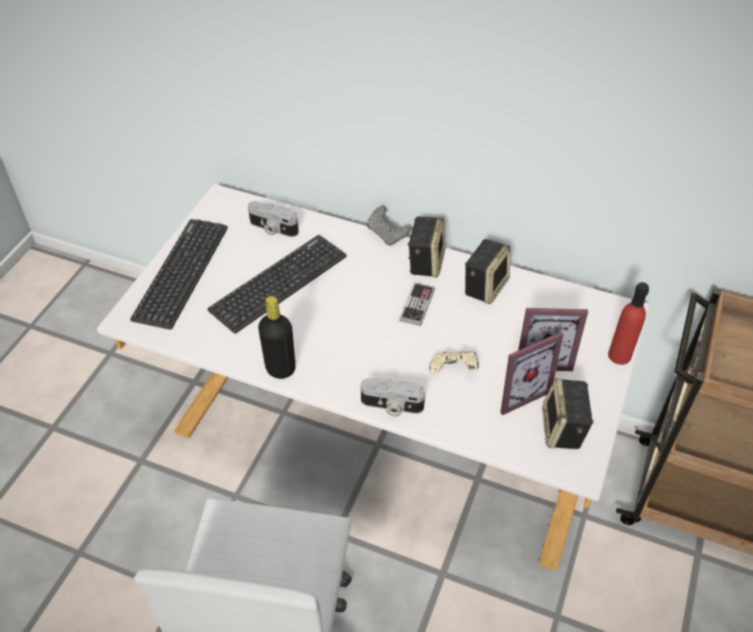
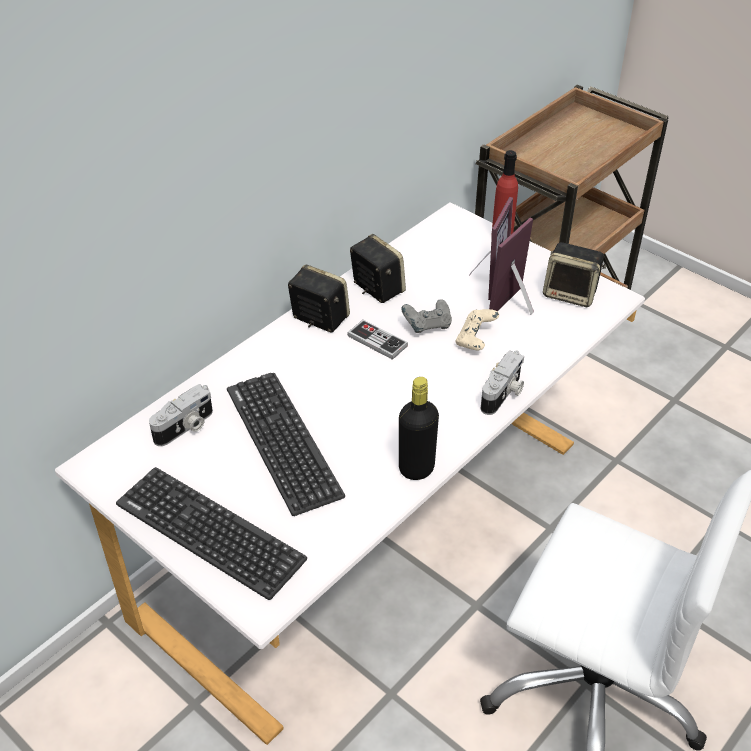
camera: 70 degrees left, 5 degrees down
(387, 235) = (259, 336): grey game controller -> grey game controller (427, 326)
(517, 391) = (518, 307): picture frame -> picture frame turned 135 degrees counterclockwise

